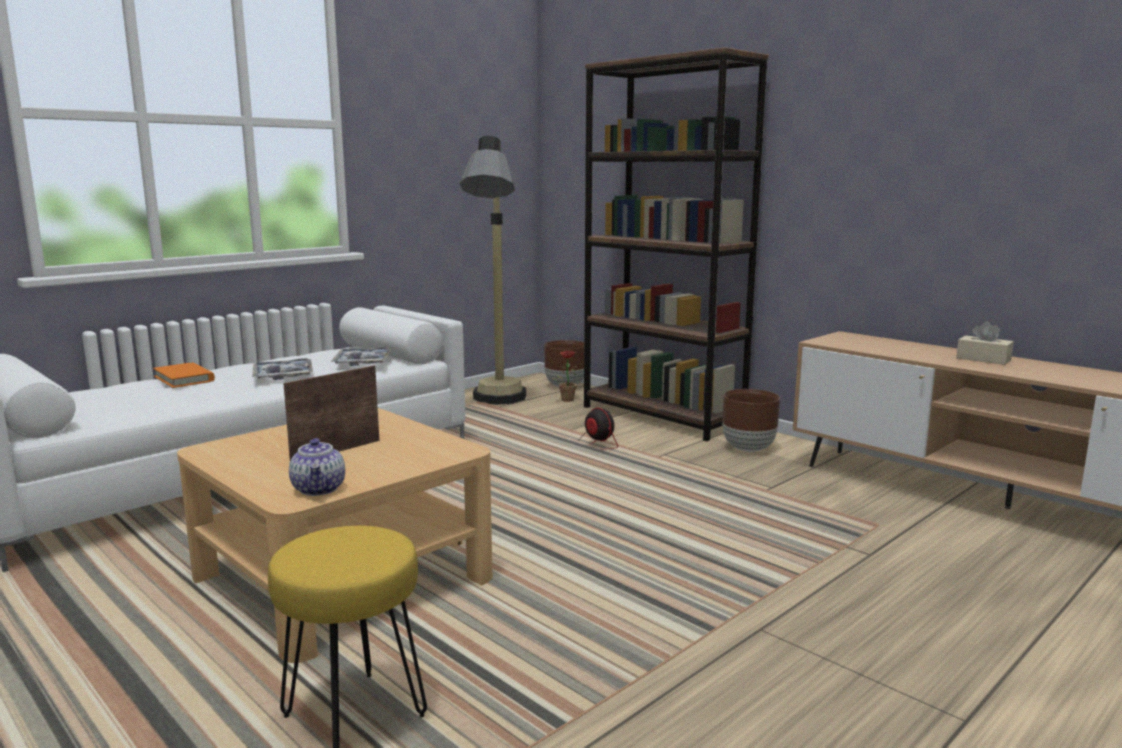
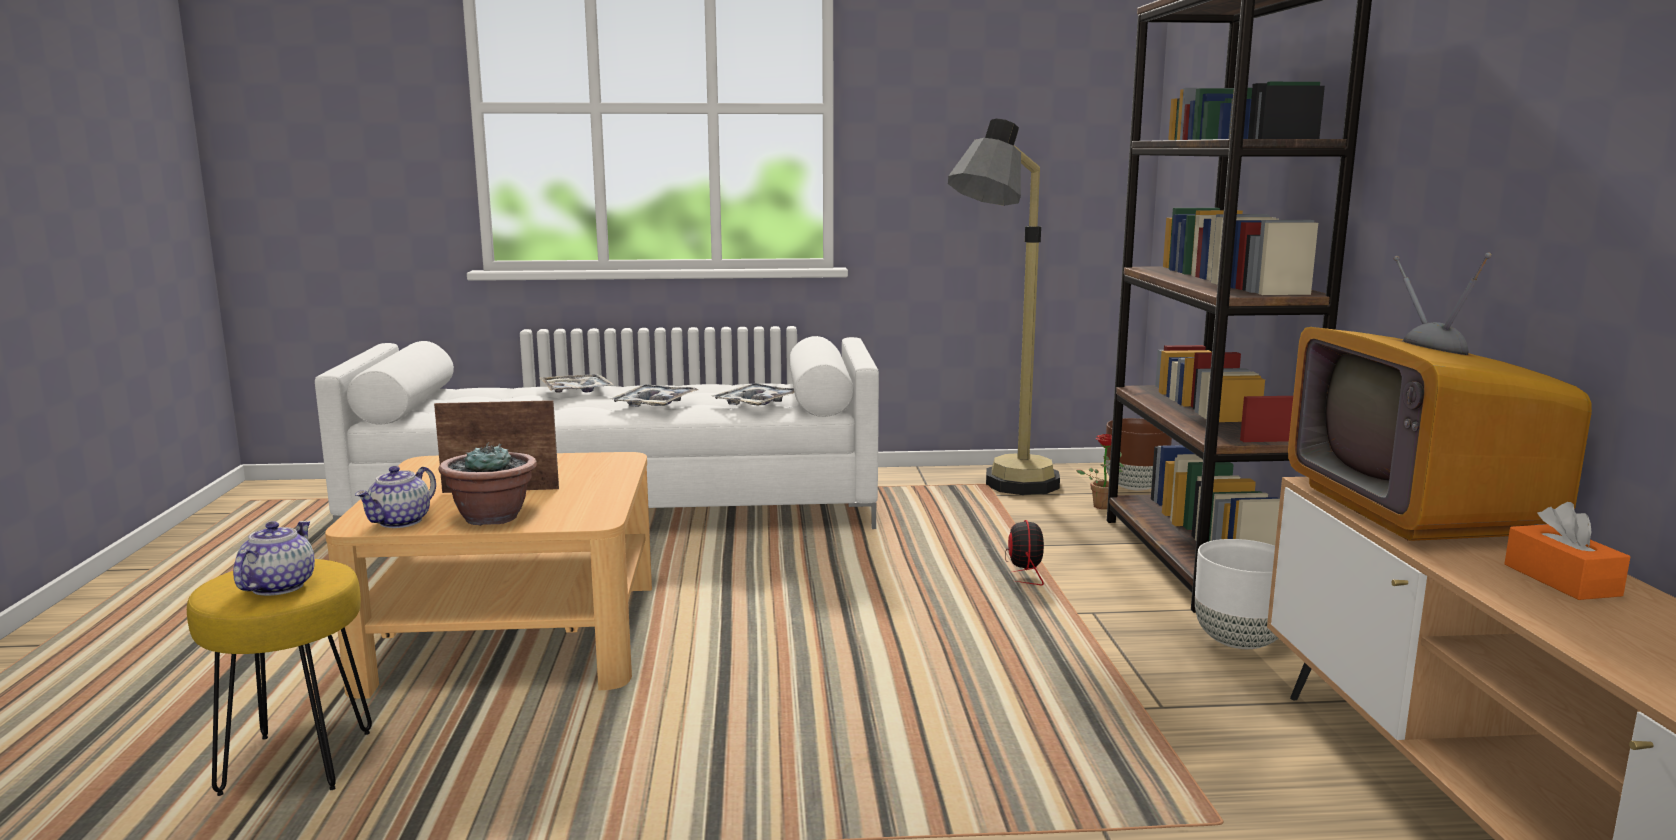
camera: 40 degrees right, 0 degrees up
(184, 379) = (576, 391): orange book -> tray
(361, 551) = (278, 586): none -> teapot
(385, 468) = (492, 517): none -> potted plant
(749, 449) = (1239, 642): brown planter -> white planter
(877, 345) = (1414, 509): none -> television
(983, 359) = (1561, 580): beige tissue box -> orange tissue box

